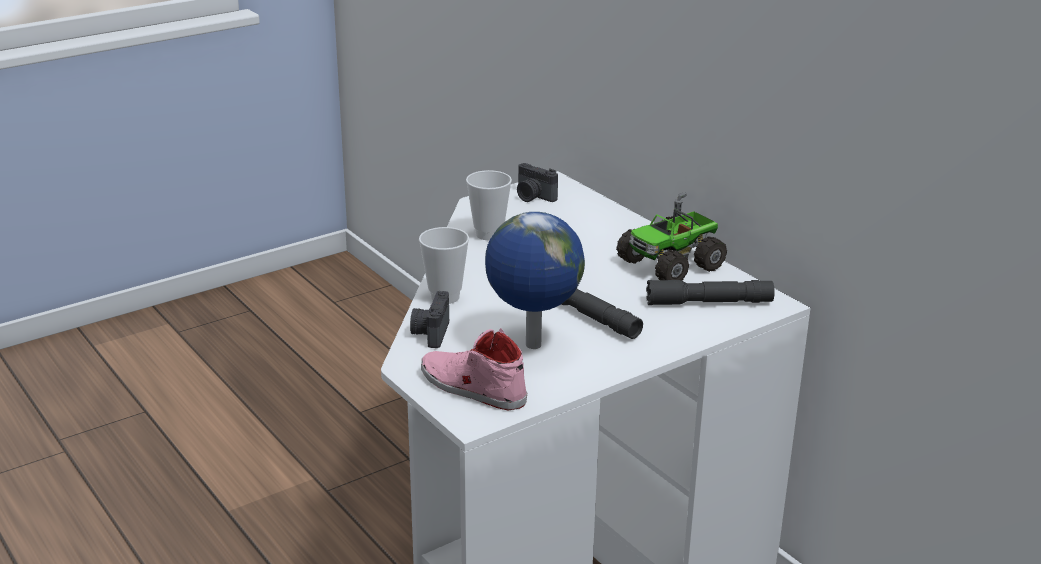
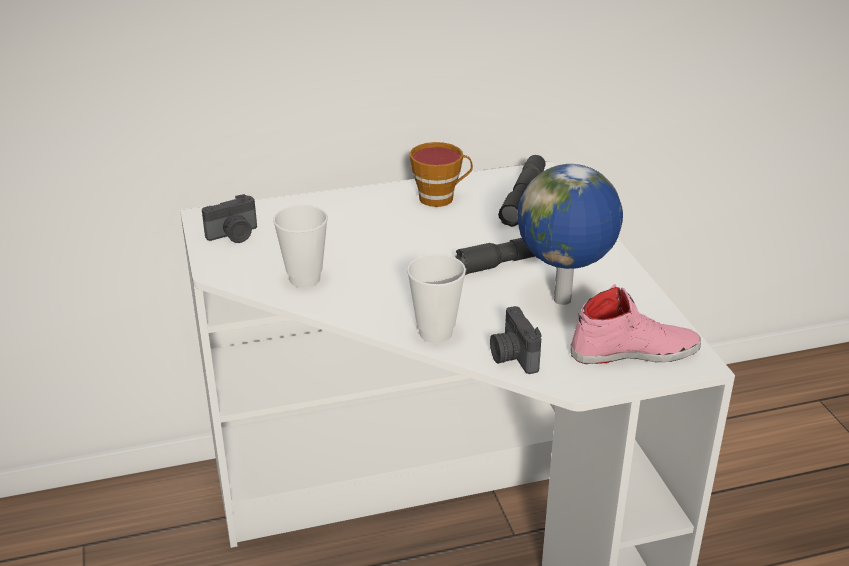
camera: 70 degrees left, 5 degrees up
(430, 333) = (512, 357): camera -> camera turned 45 degrees clockwise
(471, 387) = (634, 351): pink shoe -> pink shoe turned 150 degrees counterclockwise
(672, 264) = (440, 198): toy truck -> cup

